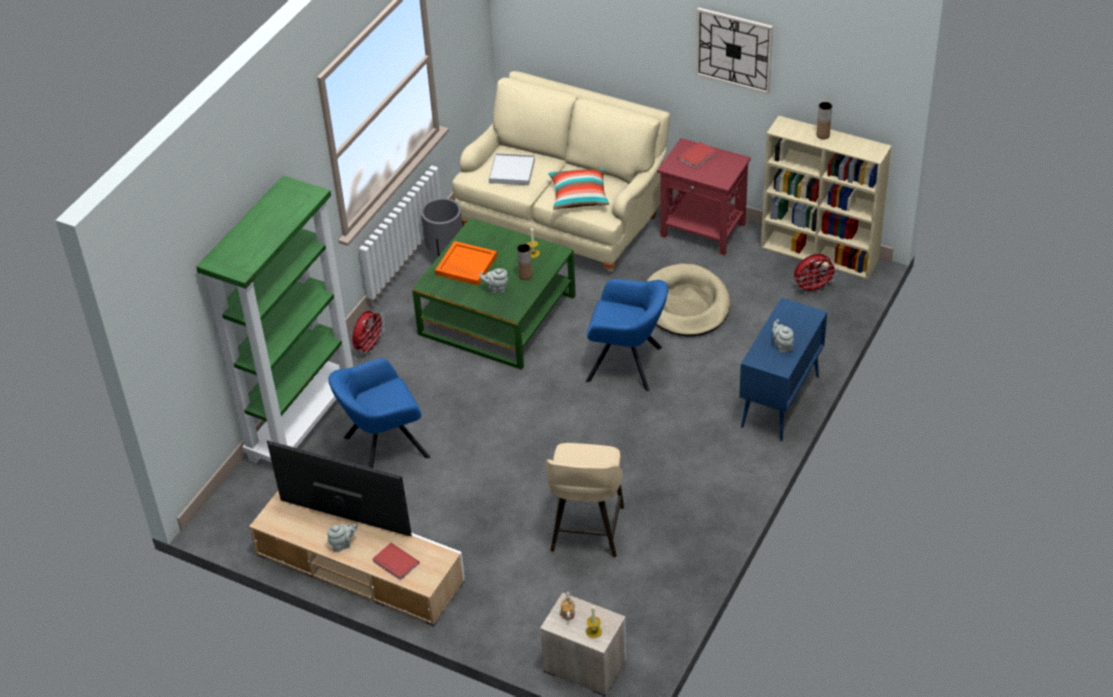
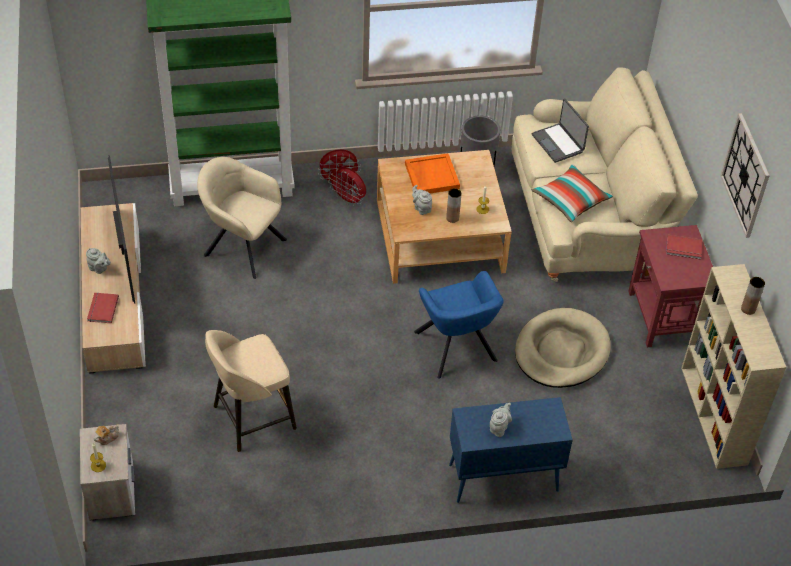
camera: 50 degrees right, 5 degrees up
(383, 448) = (242, 246): blue armchair -> beige armchair
(497, 315) = (440, 236): green coffee table -> beige coffee table
(512, 171) = (558, 143): white tray -> laptop
(813, 288) = (664, 432): red fan -> red fan (348, 199)

